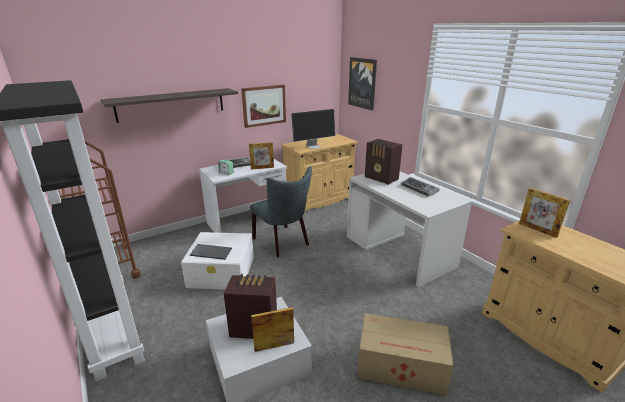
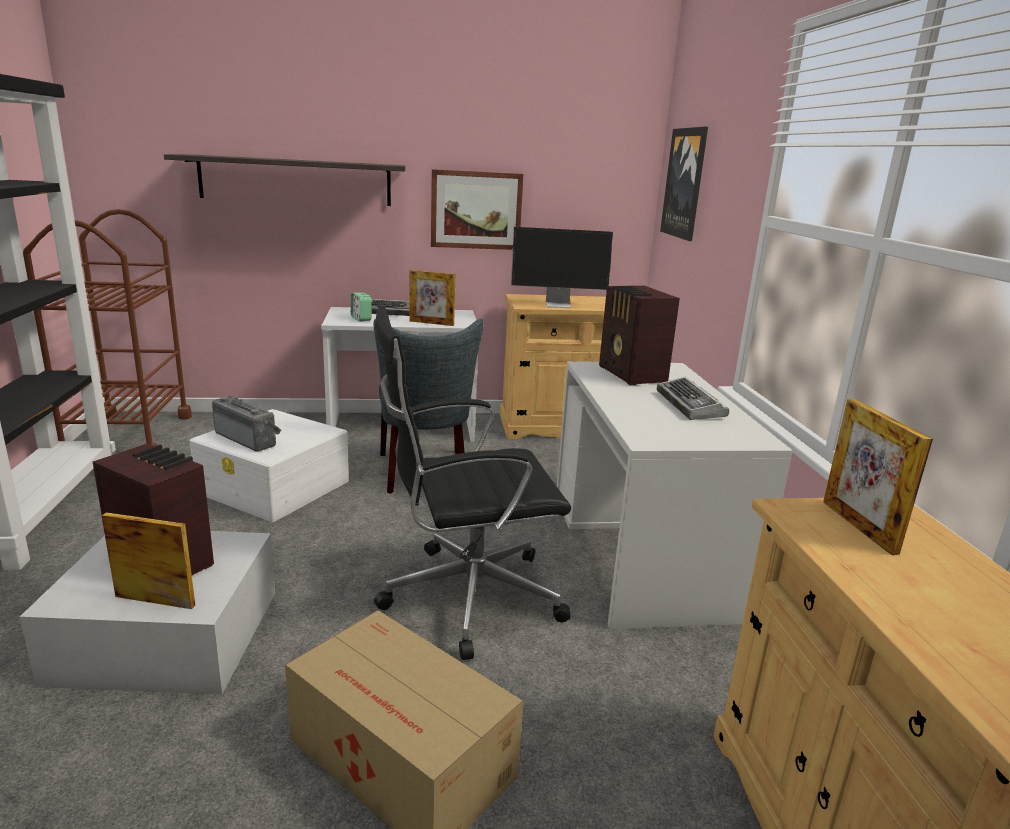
camera: 25 degrees right, 5 degrees down
(212, 252) = (249, 438): keyboard -> radio
(358, 293) = (466, 596): none -> black office chair

